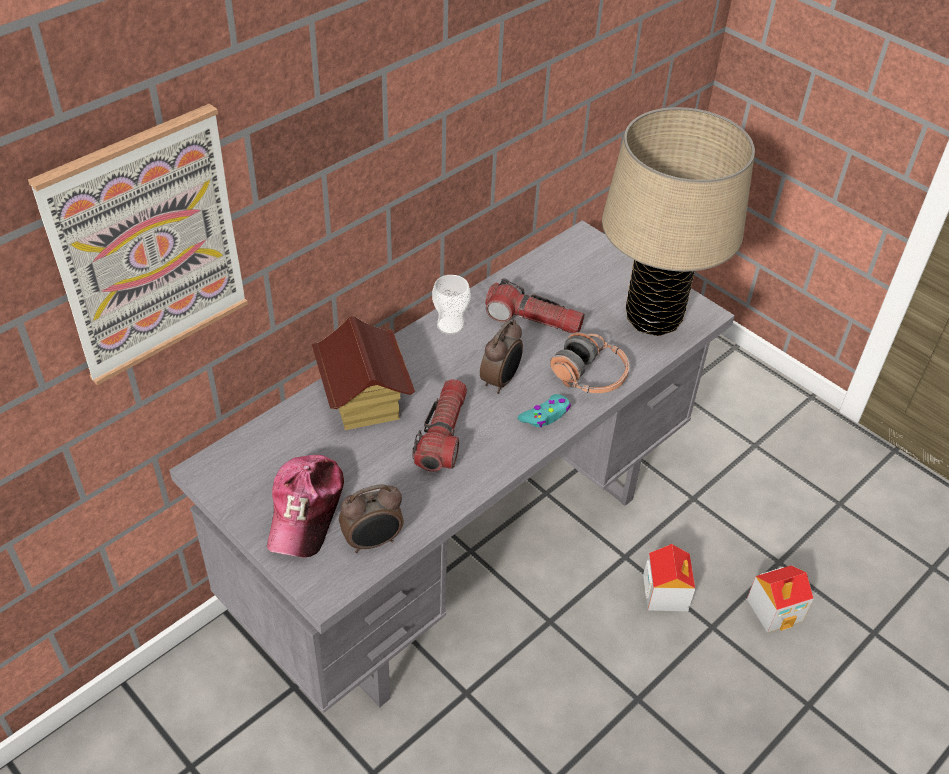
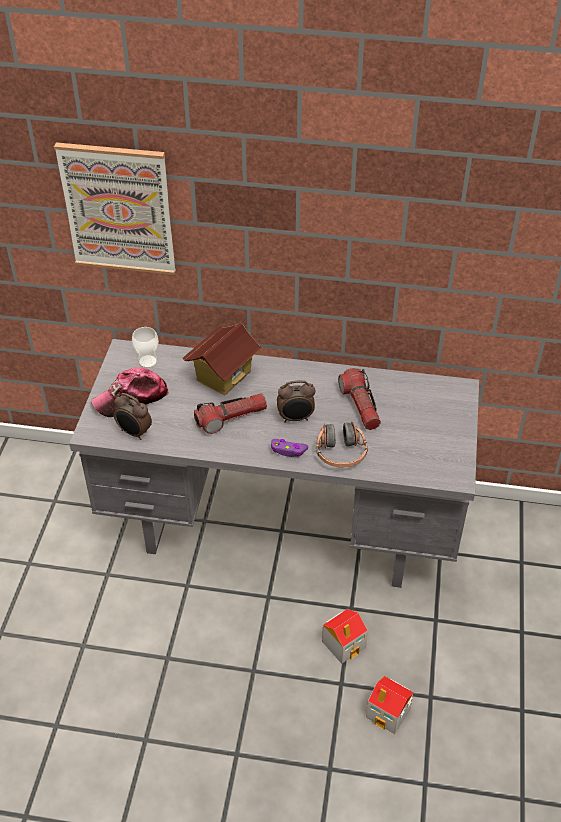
camera: 55 degrees right, 0 degrees up
(450, 325) = (316, 375): cup -> cup (147, 361)
(545, 415) = (288, 450): turquoise game controller -> purple game controller
(653, 318) = (424, 456): beige table lamp -> none

